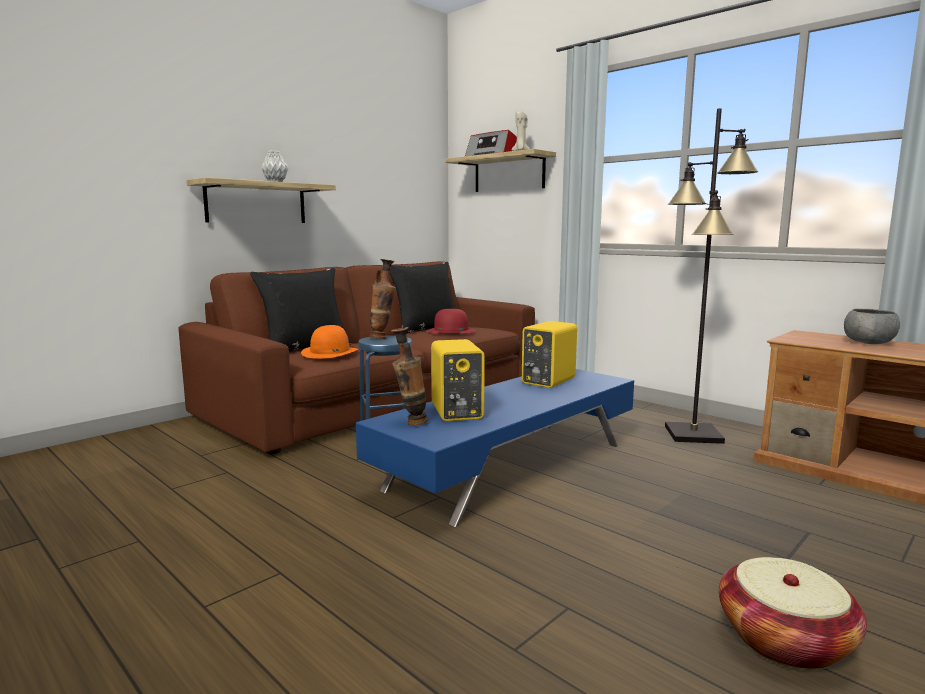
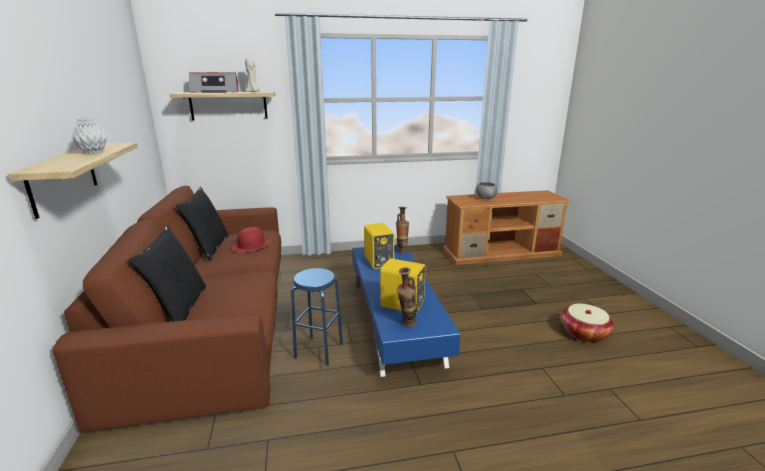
camera: 55 degrees left, 10 degrees up
(330, 352) = (239, 302): orange hat -> none
(383, 338) = (309, 276): vase -> vase (402, 251)
(694, 435) = (415, 261): black floor lamp -> none

